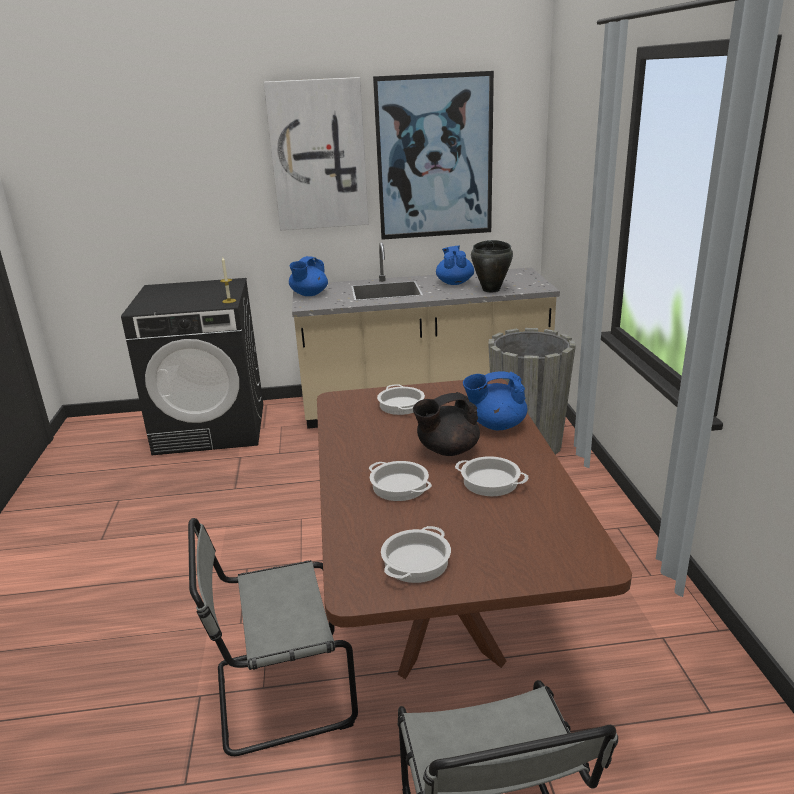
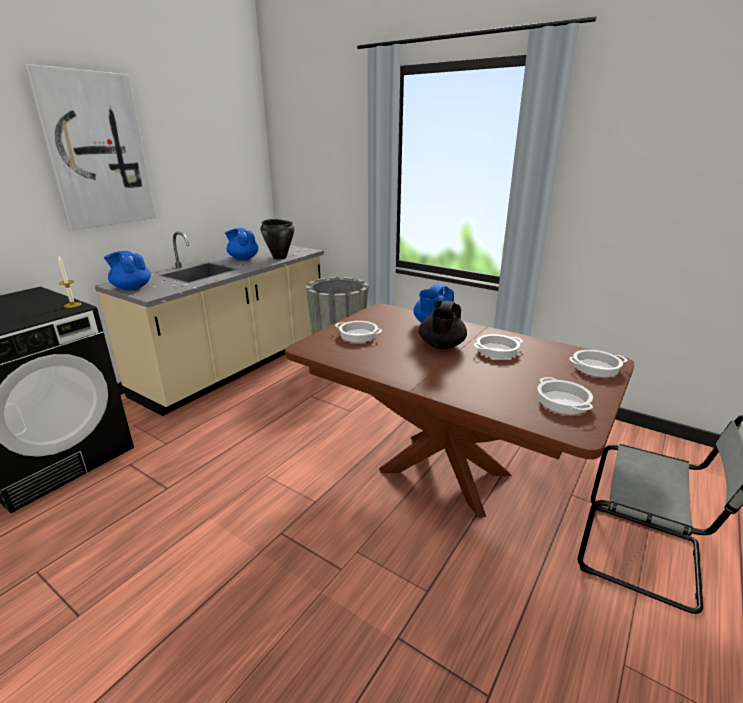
camera: 50 degrees left, 0 degrees up
(278, 694) = (442, 586): grey chair -> none
(309, 294) = (131, 288): blue teapot -> blue teapot turned 135 degrees clockwise
(398, 486) = (464, 374): cooking pot -> cooking pot (595, 368)
(434, 158) = (197, 156): picture -> none

